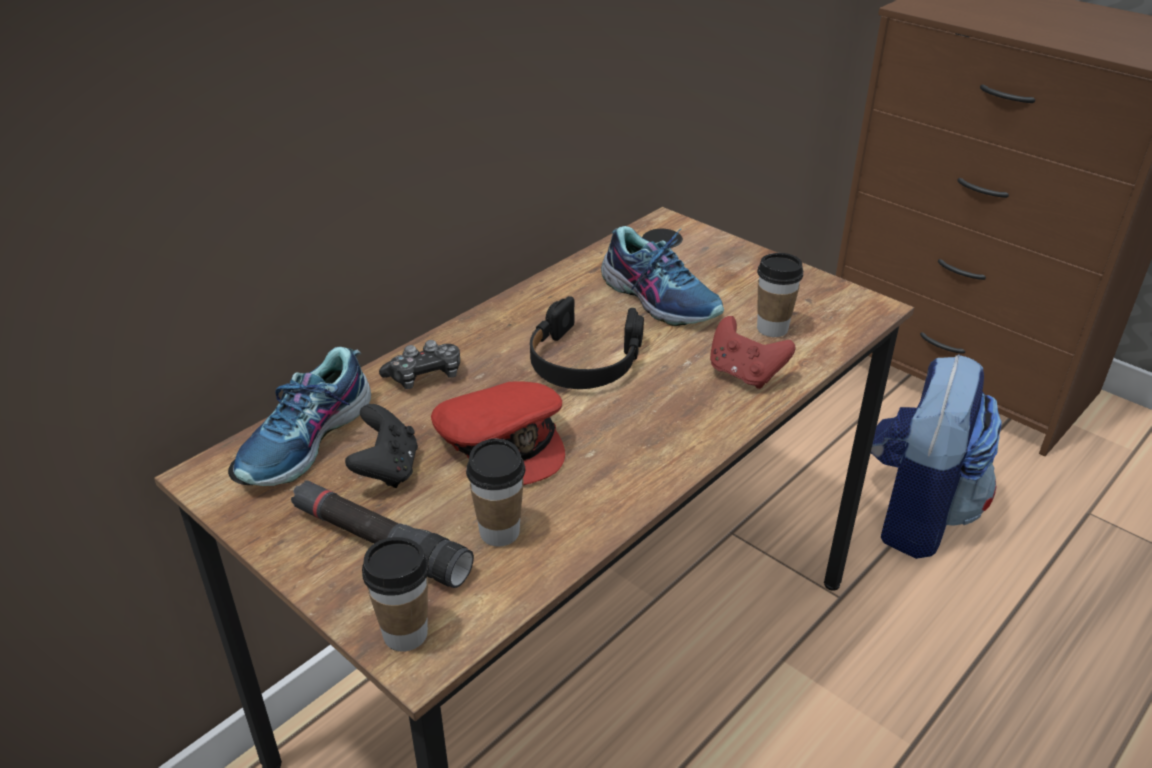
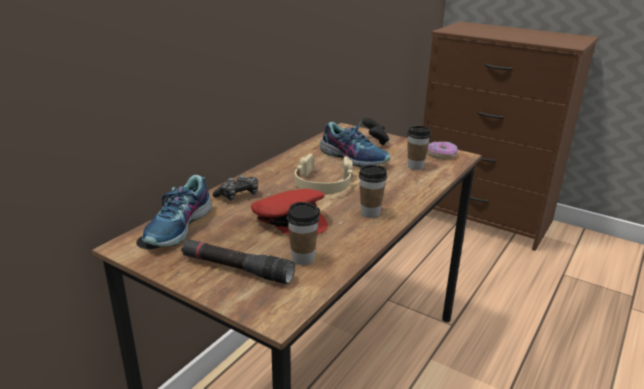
camera: 10 degrees left, 10 degrees down
(387, 469) = (230, 236): black game controller -> black game controller (375, 142)
(405, 634) = (264, 308): cup -> cup (370, 213)
(584, 360) = (323, 184): black headphones -> beige headphones
(744, 374) = (408, 185): red game controller -> none
(833, 301) = (441, 154): none -> donut
(914, 513) = (479, 282): backpack -> none

